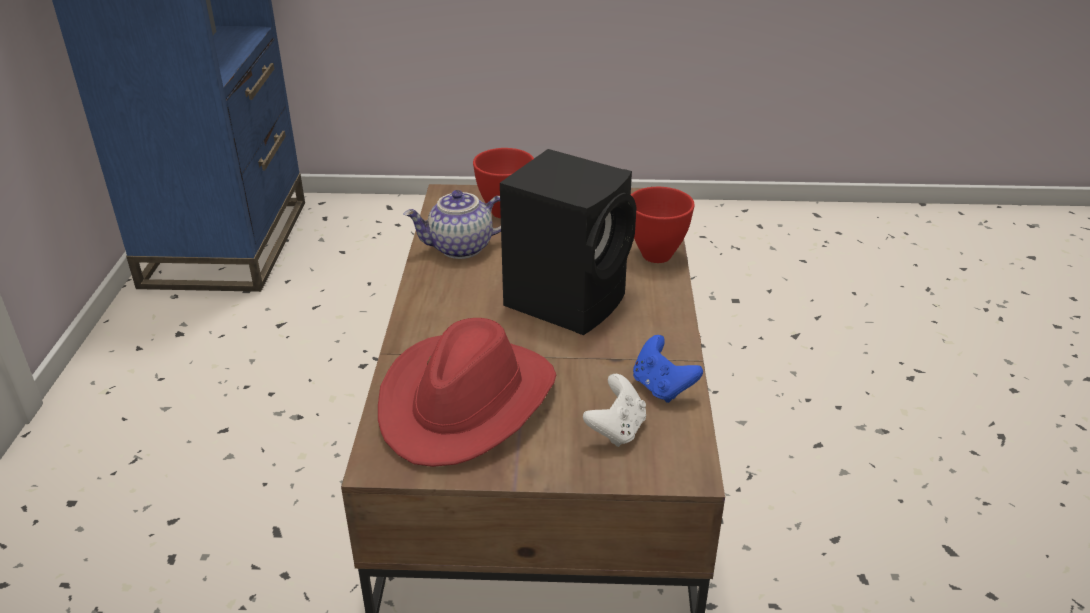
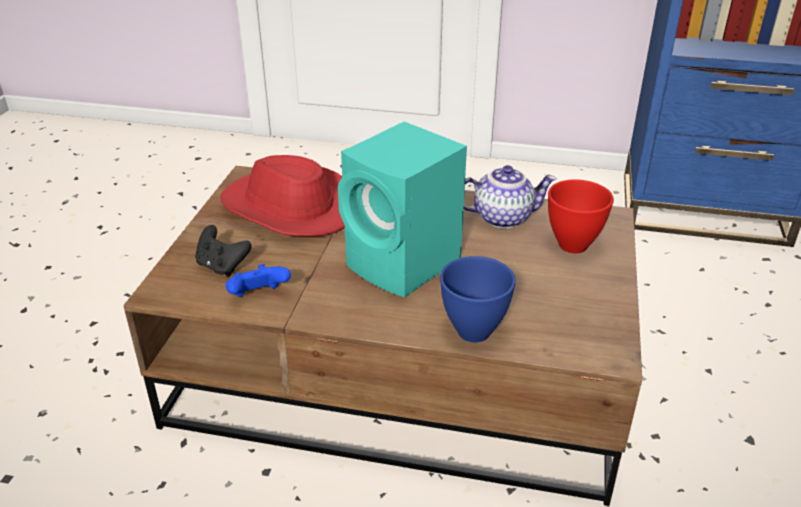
camera: 100 degrees right, 0 degrees up
(460, 248) = (503, 217): teapot -> teapot turned 90 degrees clockwise
(568, 299) = (405, 265): black speaker -> turquoise speaker
(616, 429) = (222, 266): white game controller -> black game controller
(655, 255) = (473, 330): red bowl -> blue bowl

